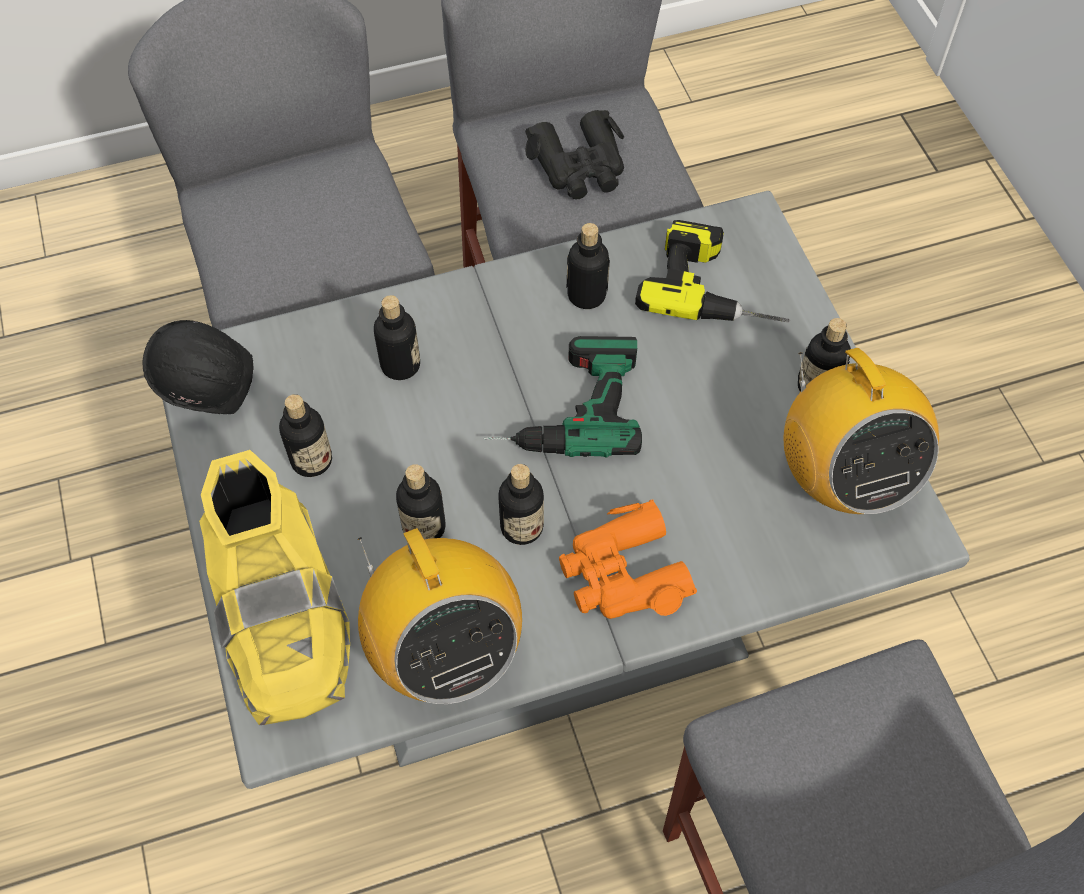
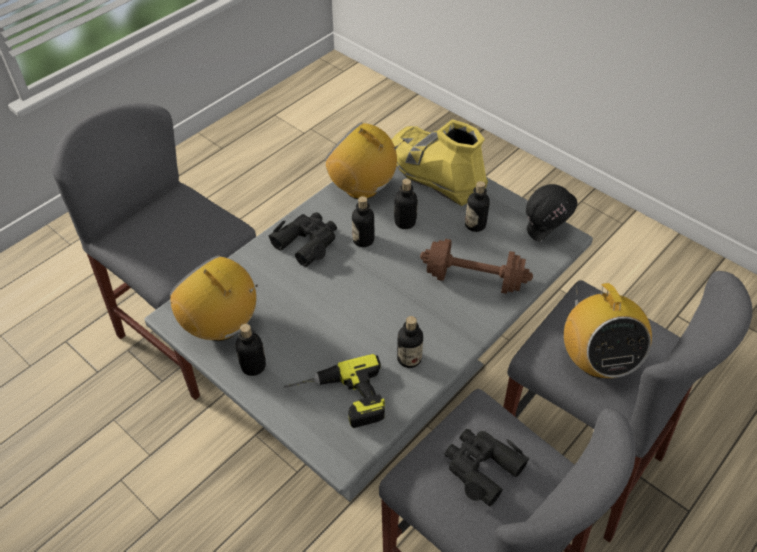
camera: 150 degrees right, 10 degrees down
(330, 209) = (596, 361): none -> radio
(400, 365) = (473, 279): bottle -> brown dumbbell
(562, 406) = (381, 296): power drill -> none
(622, 573) = (307, 242): orange binoculars -> black binoculars

